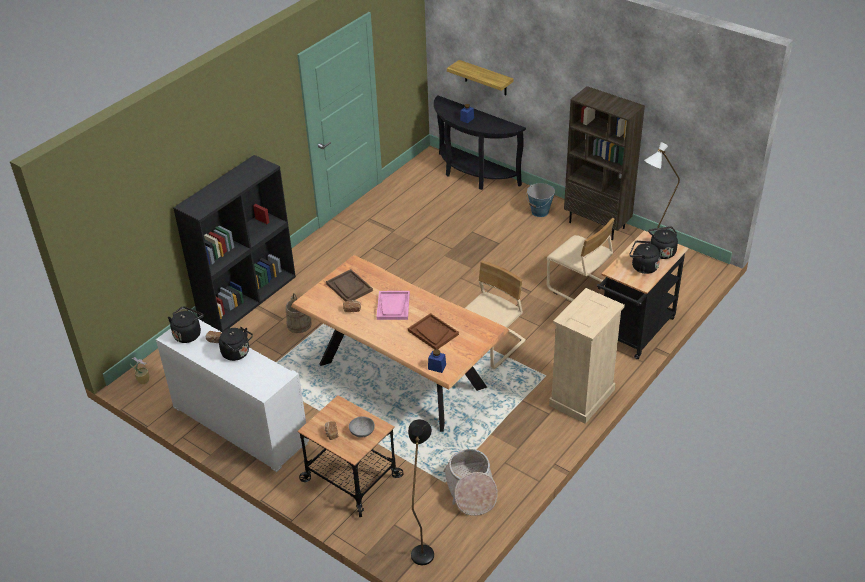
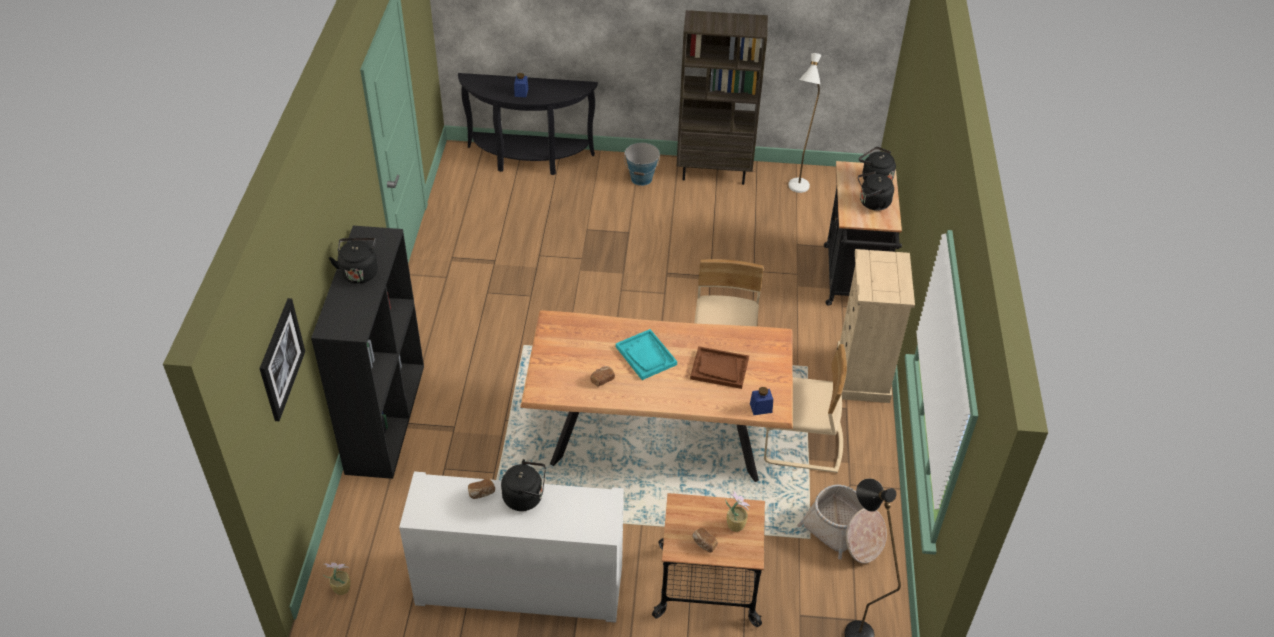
camera: 35 degrees left, 5 degrees up
(130, 206) = (280, 359): none -> picture
(188, 334) = (437, 501): black kettle -> black kettle (359, 272)
(299, 324) = (481, 425): beige bucket -> none
(349, 287) = (573, 353): brown tray -> none
(362, 431) = (735, 524): grey bowl -> potted plant
(393, 306) = (646, 356): pink tray -> turquoise tray
(485, 78) = (530, 34): shelf -> none
(580, 289) = (758, 252): beige chair -> beige chair (802, 444)

